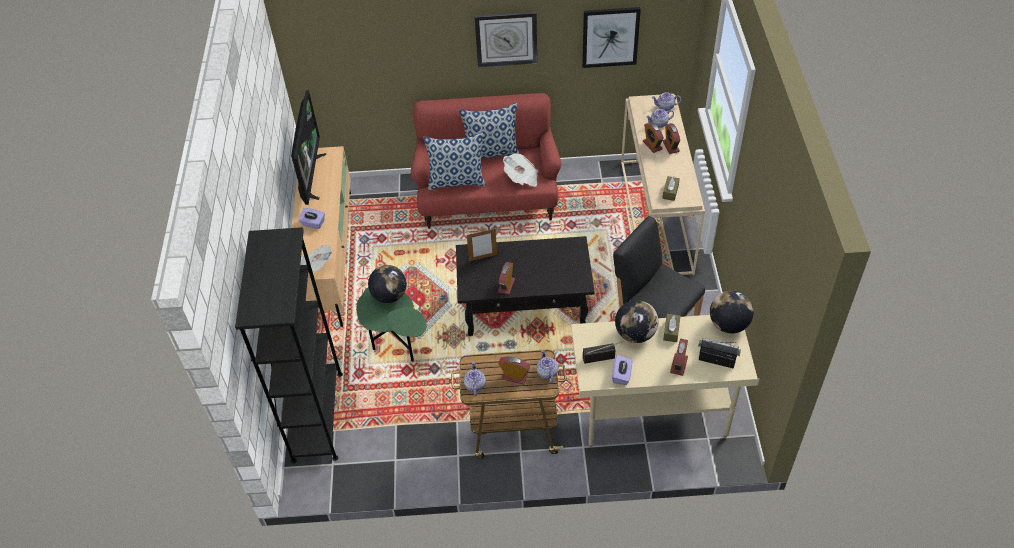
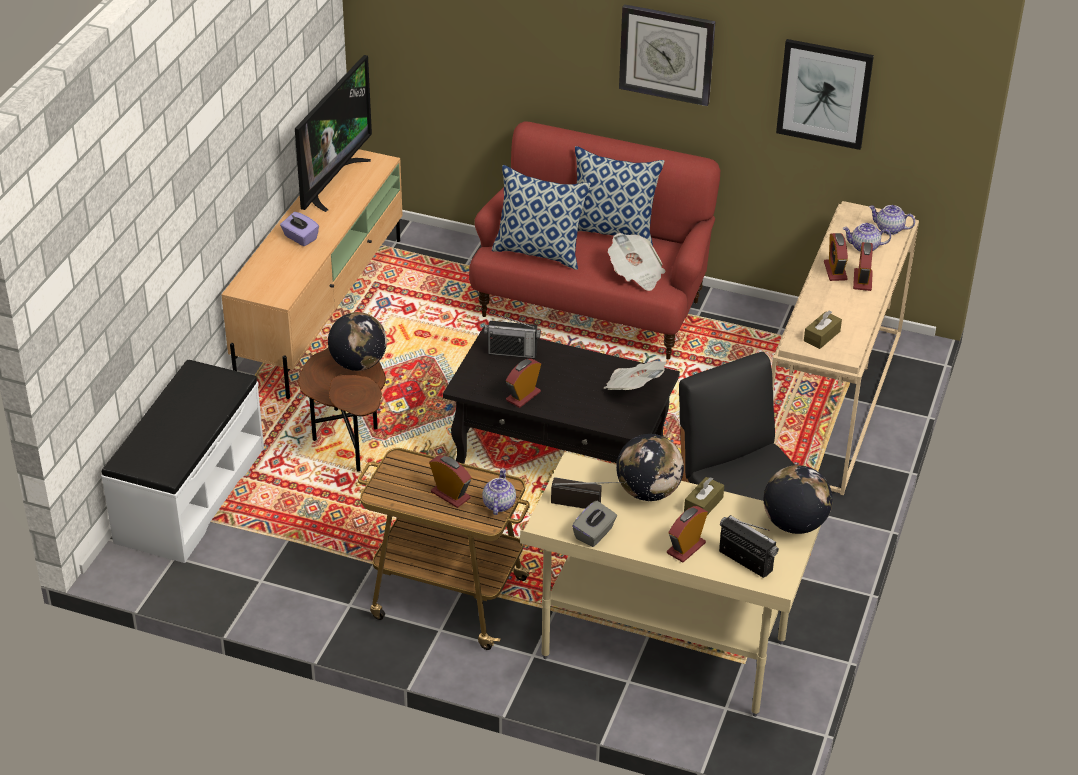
camera: 20 degrees right, 10 degrees down
(316, 266) = (272, 288): newspaper -> newspaper (633, 388)
(317, 416) = (189, 494): black bookcase -> white bench
(396, 343) = (349, 443): green side table -> brown side table
(474, 385) = (389, 486): teapot -> none
(483, 257) = (512, 352): picture frame -> radio
(621, 375) = (594, 534): purple tissue box -> grey tissue box

